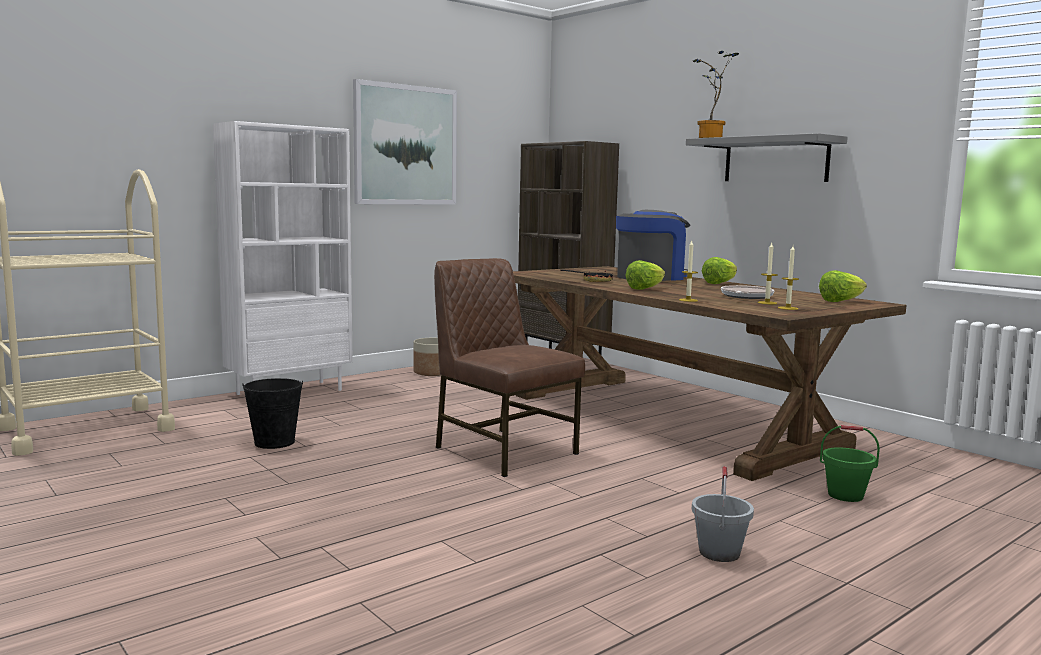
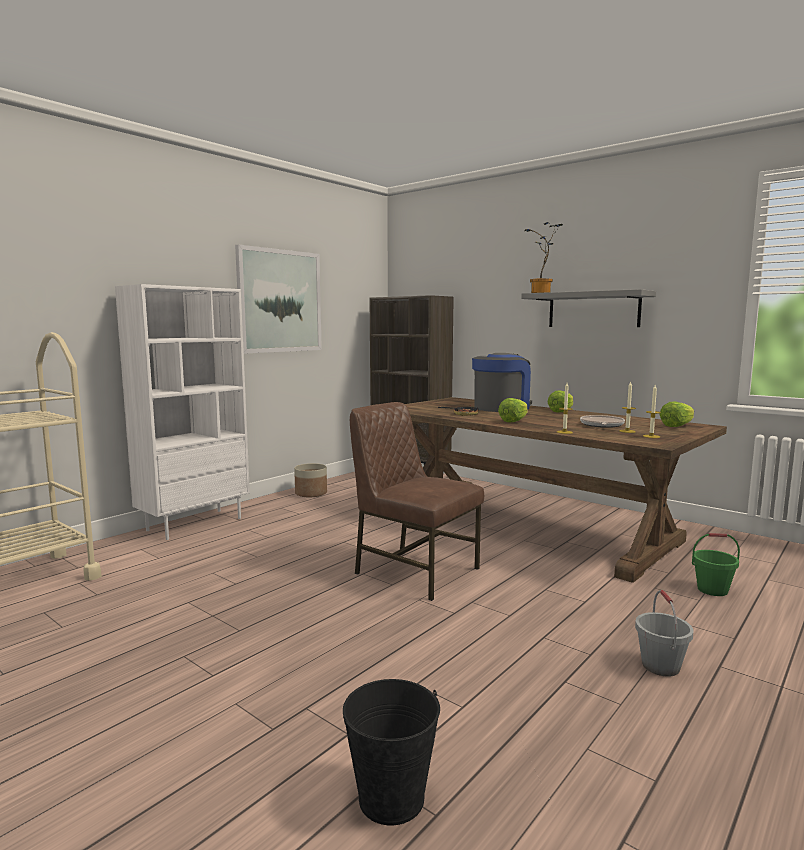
camera: 10 degrees left, 0 degrees up
(274, 442) = (204, 582): black bucket -> black bucket (391, 798)

